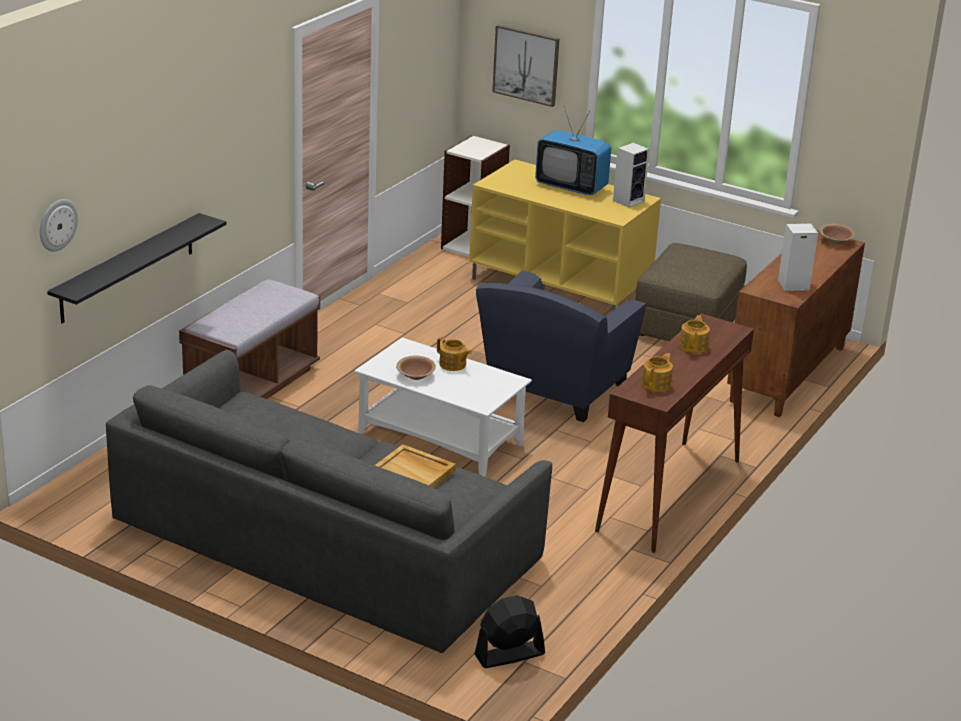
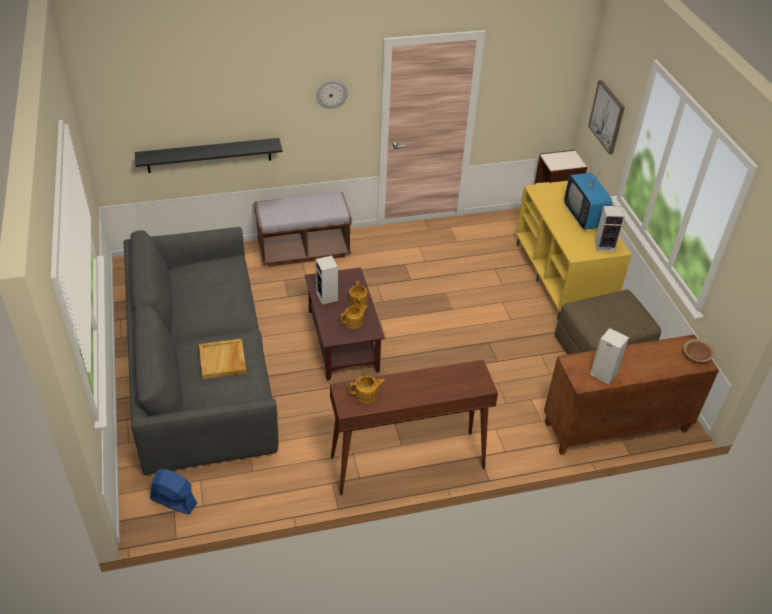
camera: 45 degrees right, 15 degrees up
(57, 224) = (141, 116): wall clock -> wall clock (331, 94)
(415, 376) = (327, 297): brown bowl -> speaker
(439, 438) = (342, 340): white coffee table -> brown coffee table
(509, 655) = (173, 501): black fan -> blue fan
(553, 392) = (448, 348): blue armchair -> none
(694, 346) = (436, 382): teapot -> teapot (354, 322)

